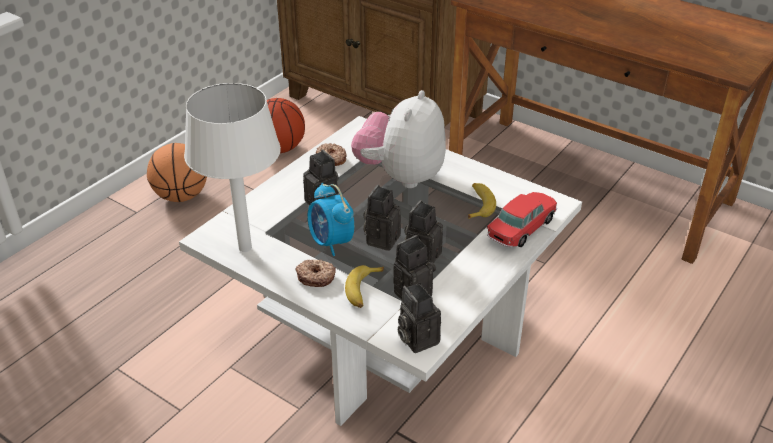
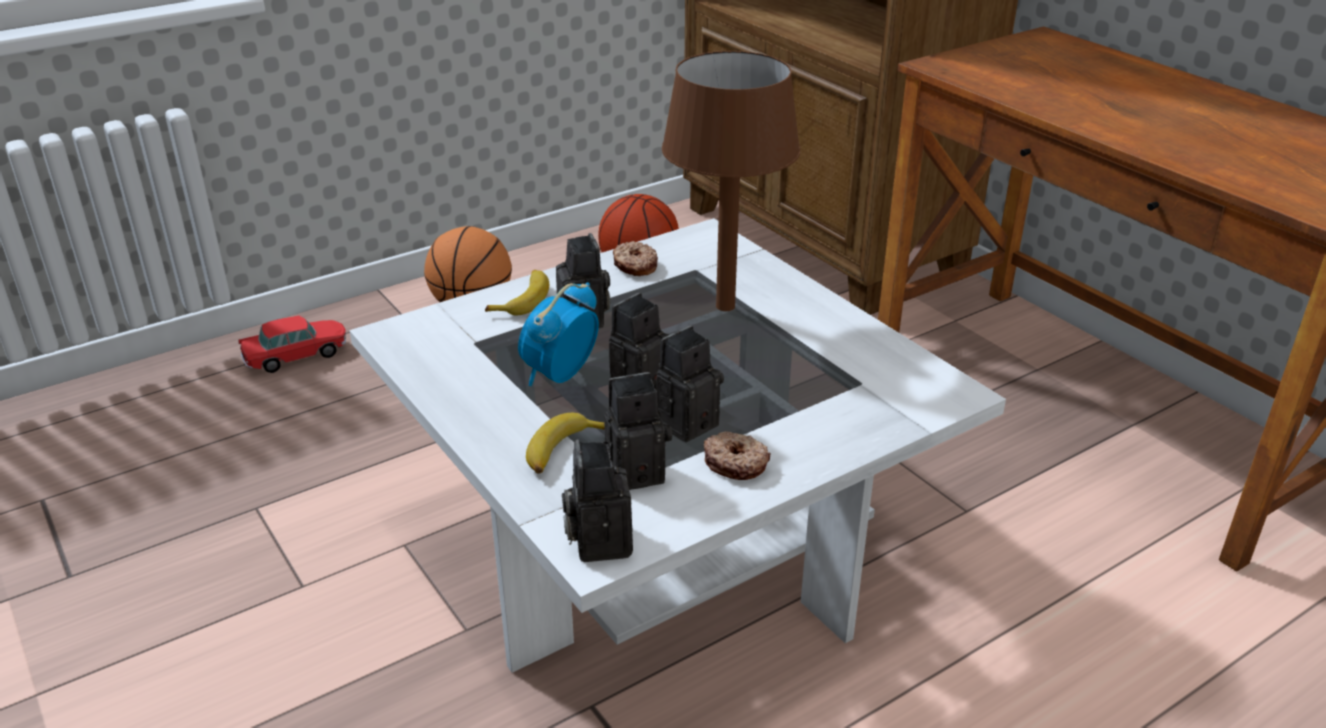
camera: 20 degrees right, 5 degrees down
(245, 247) = (432, 356): white table lamp -> none
(316, 277) = (505, 417): donut -> donut (735, 463)
(331, 242) = (559, 375): alarm clock -> alarm clock turned 45 degrees clockwise
(401, 176) = (725, 307): plush toy -> brown table lamp
(478, 204) = (824, 369): banana -> banana (523, 299)
(521, 228) = (875, 417): toy car -> toy car (296, 356)

